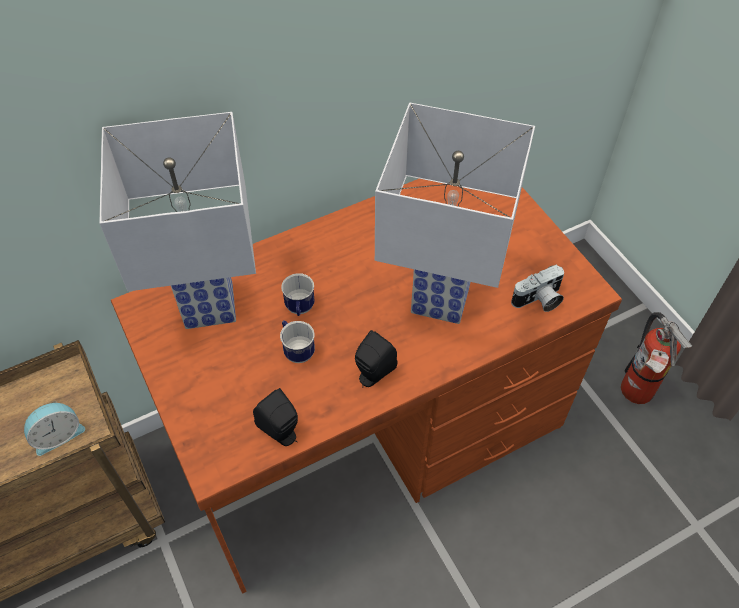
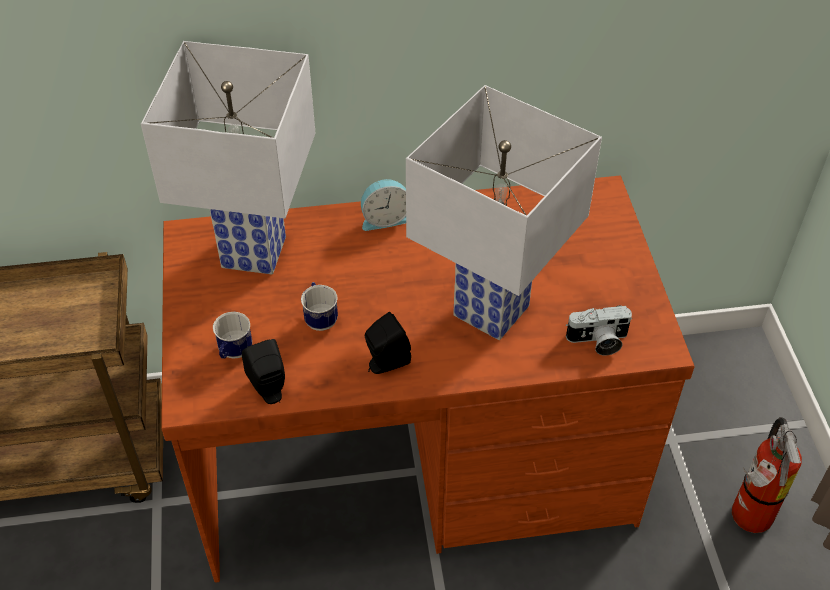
camera: 20 degrees right, 5 degrees down
(58, 435) = (70, 337): alarm clock -> alarm clock (385, 218)
(300, 309) = (341, 280): mug -> mug (234, 353)

